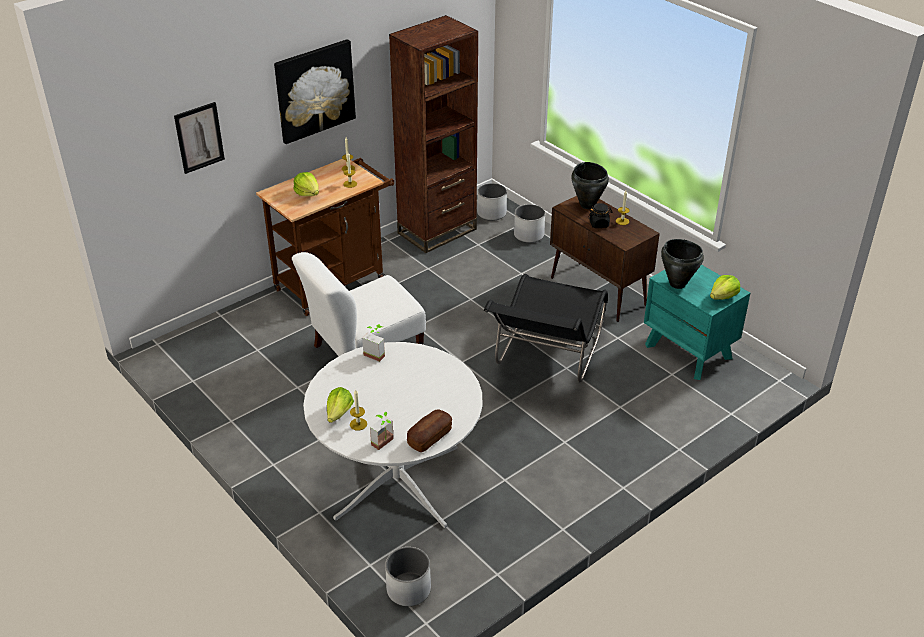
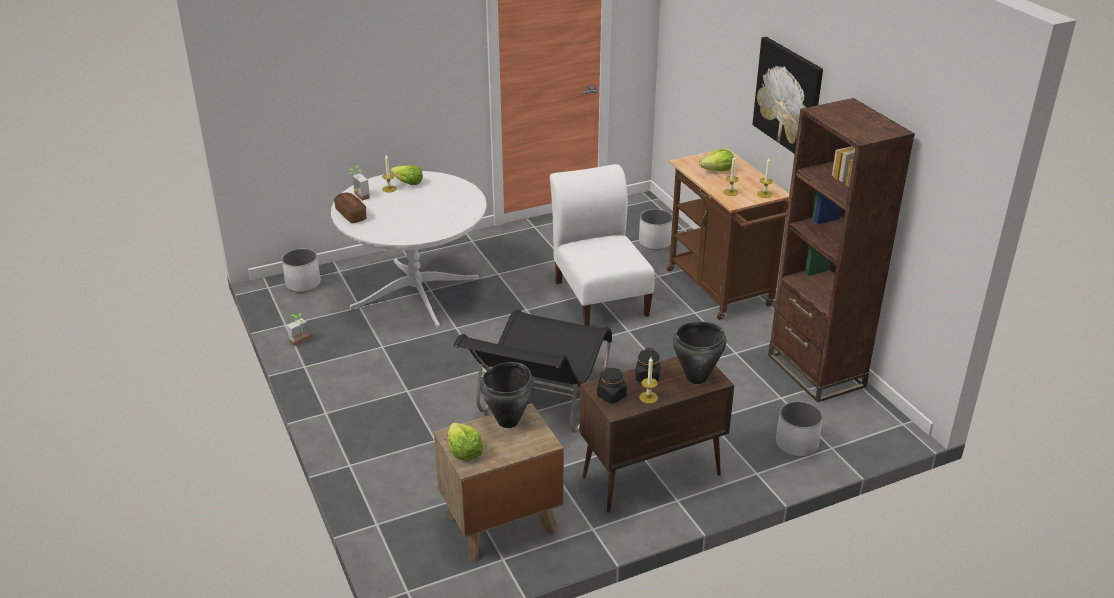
camera: 105 degrees right, 5 degrees down
(199, 137) = (711, 56): picture -> none
(376, 353) = (471, 204): potted plant -> potted plant (301, 342)
(491, 213) = (856, 422): white planter -> white planter (654, 243)
(546, 358) = (539, 406): black chair -> black chair turned 105 degrees counterclockwise
(630, 236) = (611, 396): none -> black jar
(689, 351) = (500, 524): turquoise nightstand -> brown nightstand

